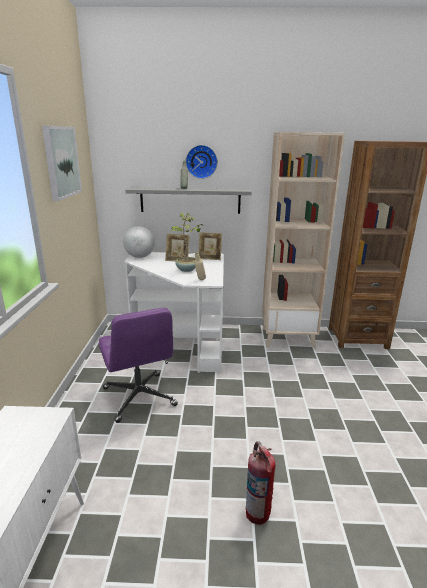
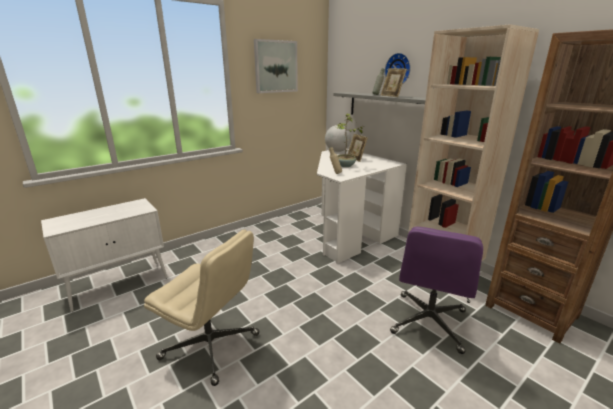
camera: 50 degrees right, 0 degrees up
(139, 397) = (267, 249): purple office chair -> purple office chair (429, 322)
(210, 258) = (384, 163): picture frame -> picture frame (392, 96)
(258, 513) = (211, 346): fire extinguisher -> beige office chair

